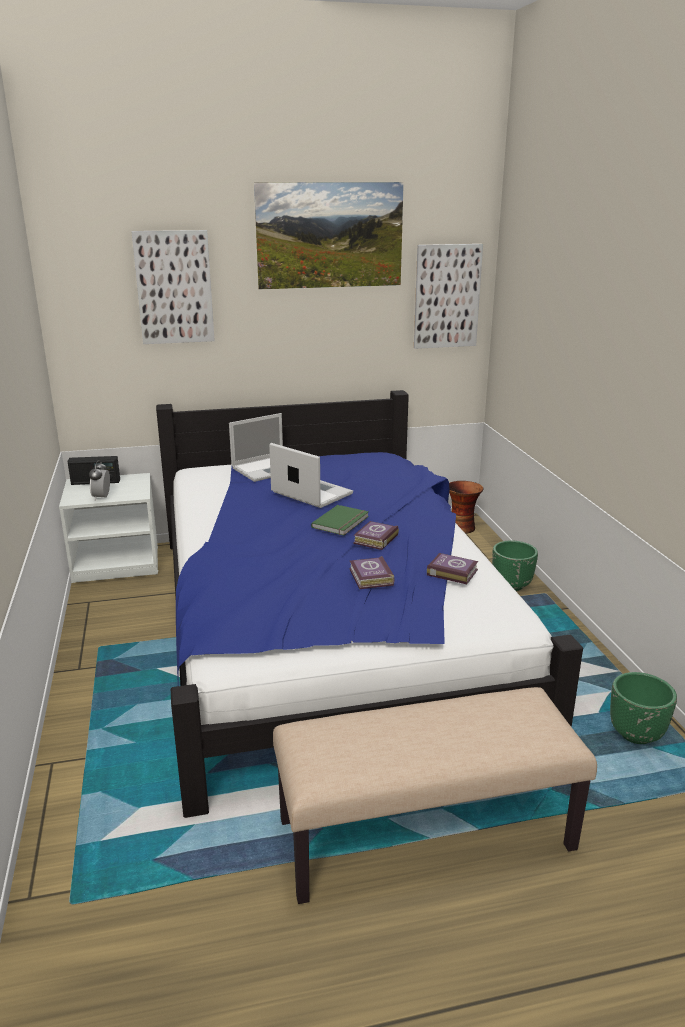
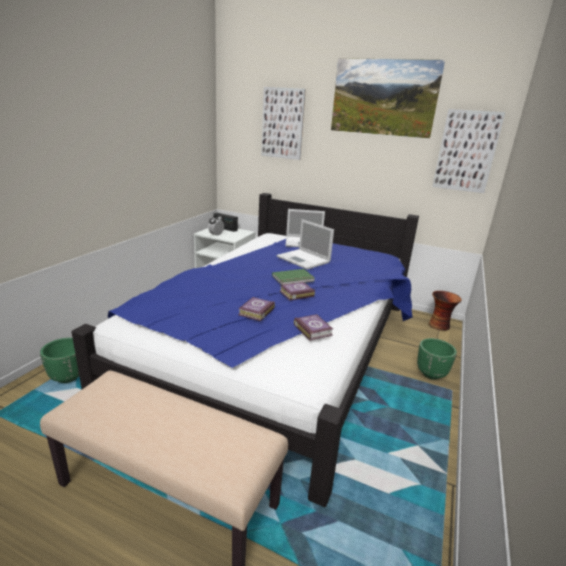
camera: 35 degrees right, 0 degrees up
(310, 493) = (304, 259): laptop -> laptop turned 150 degrees clockwise
(635, 734) = (400, 529): green planter -> green planter (68, 377)

